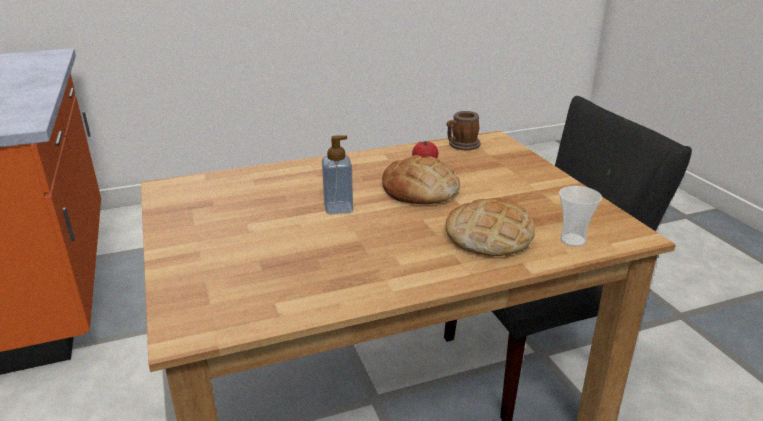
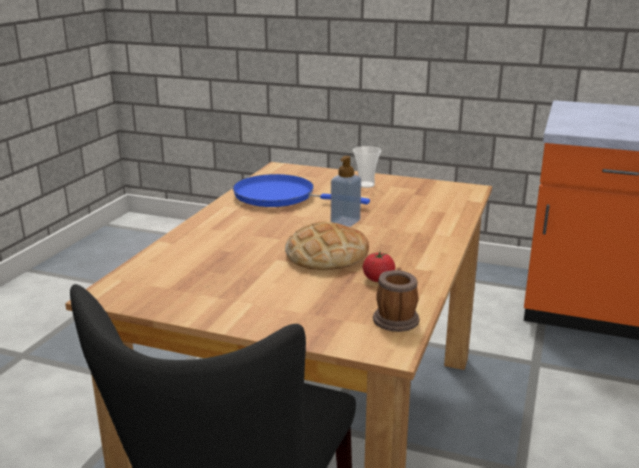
camera: 130 degrees right, 5 degrees down
(314, 270) = (280, 197): none -> blue frying pan
(489, 235) = (217, 248): bread -> none
(572, 240) = (153, 269): cup -> cup (366, 185)

